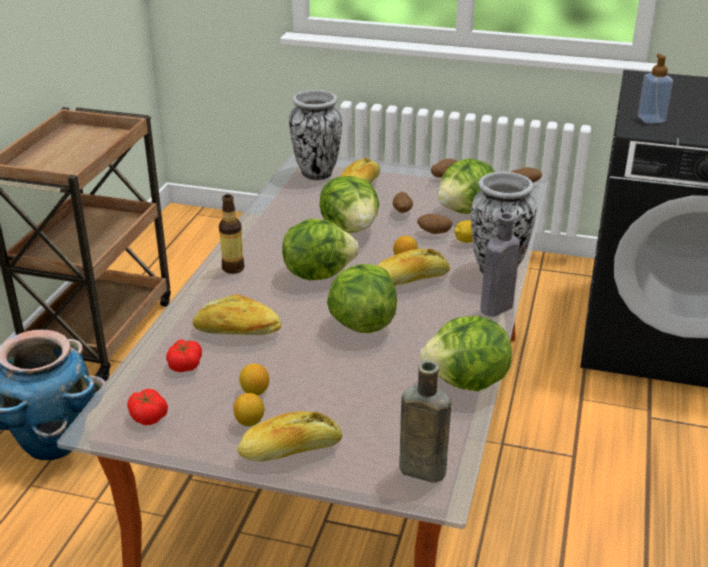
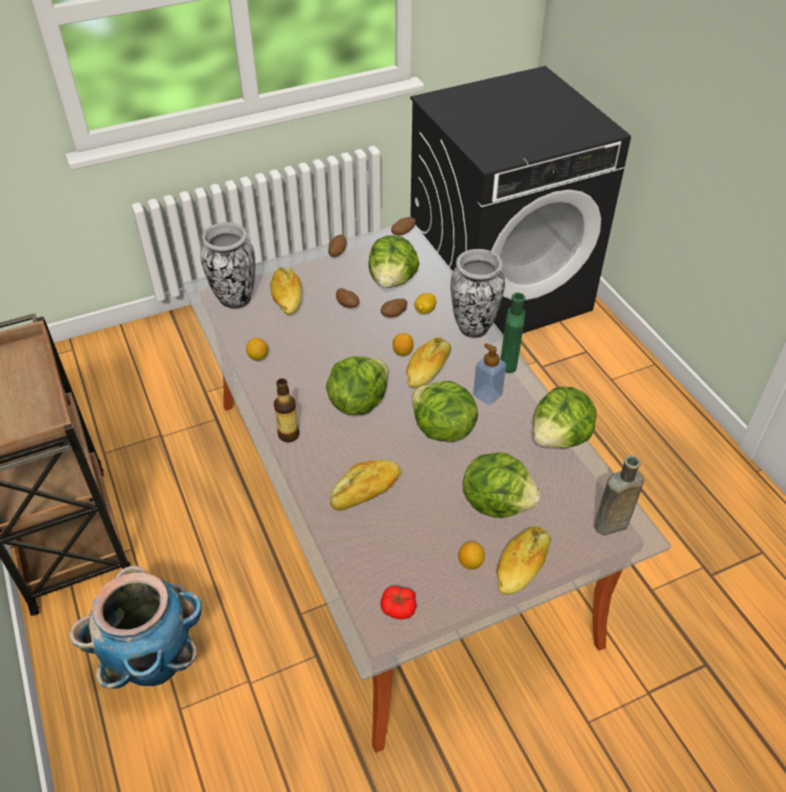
camera: 40 degrees left, 15 degrees up
(185, 364) = (367, 546): tomato -> none
(255, 392) = (443, 536): lemon -> lemon (258, 357)
(350, 228) = (330, 343): lettuce -> lettuce (497, 502)
(494, 308) = (508, 364): grey bottle -> green bottle
(651, 119) = (487, 145): soap dispenser -> soap dispenser (487, 395)

